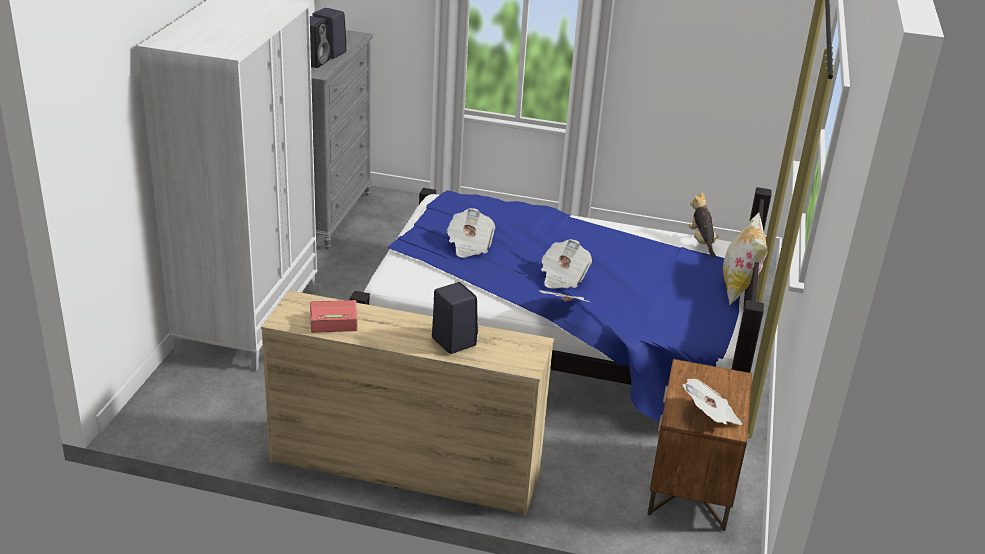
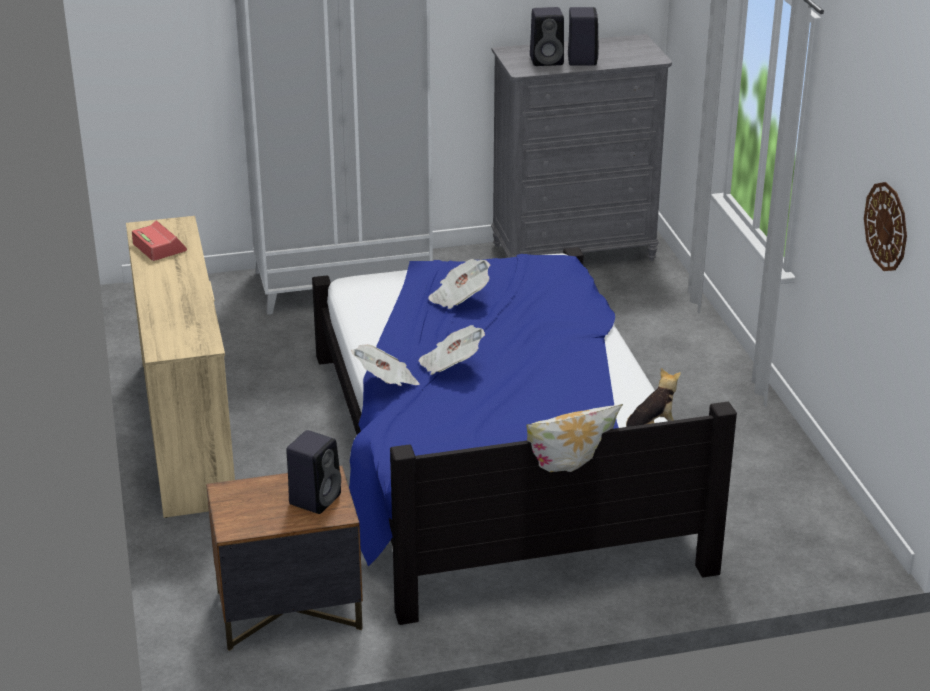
camera: 65 degrees right, 0 degrees up
(452, 341) = (174, 306): black speaker -> black speaker (315, 498)
(710, 416) = (246, 510): newspaper -> none
(721, 52) = (886, 226): none -> wall clock

